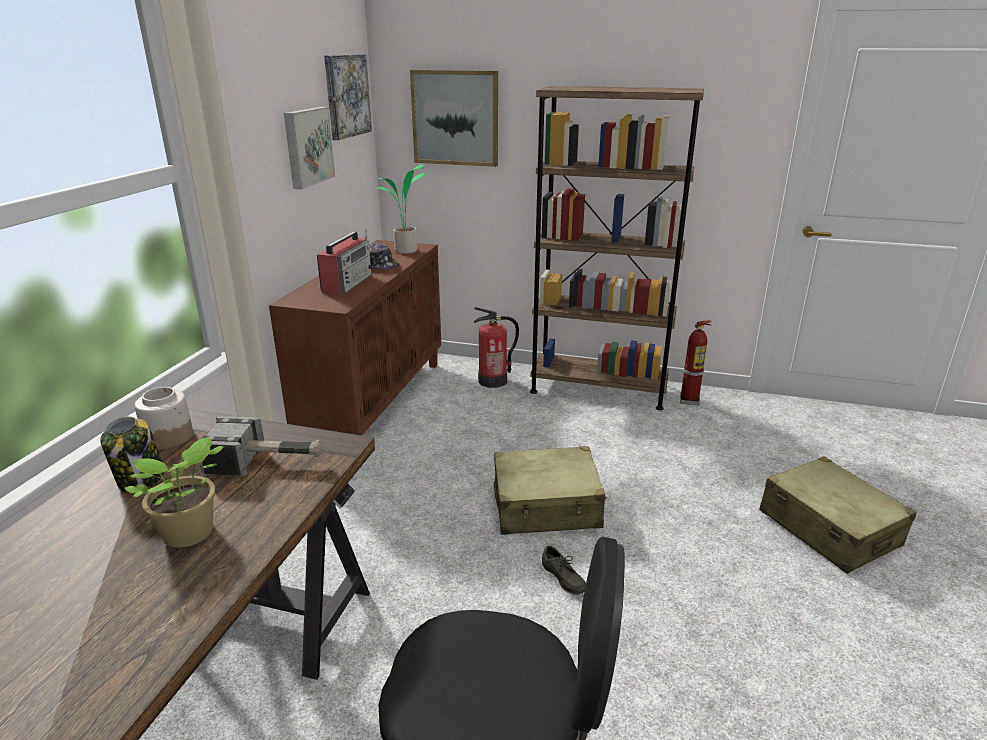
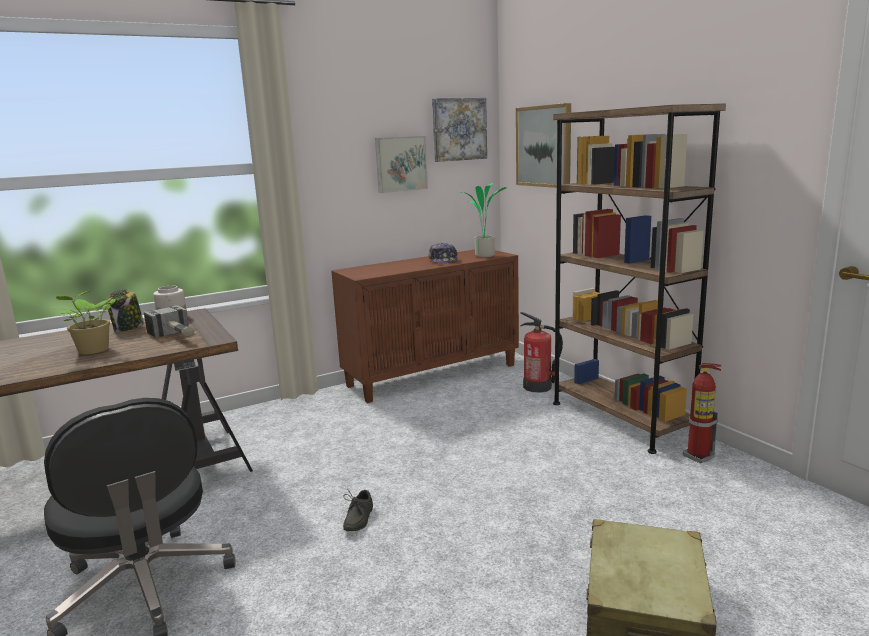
camera: 45 degrees right, 10 degrees down
(347, 283) = (398, 267): radio -> none
(546, 506) = (427, 476): beige suitcase -> none

